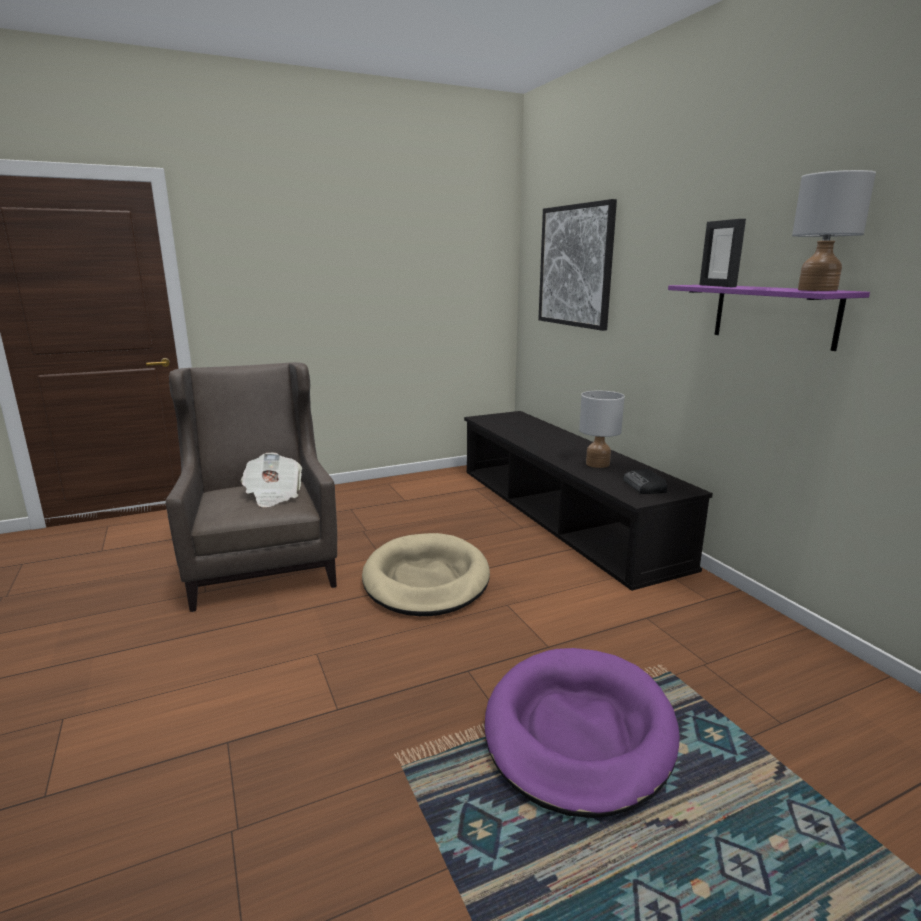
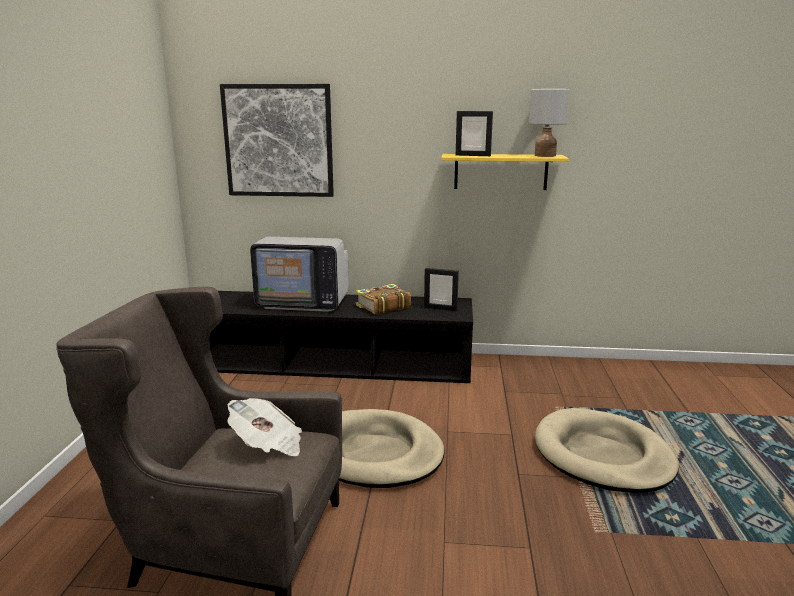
camera: 60 degrees left, 0 degrees up
(549, 438) = (303, 302): none -> television
(578, 732) = (602, 455): purple dog bed -> beige dog bed
(597, 464) = (382, 306): grey table lamp -> book
(644, 486) = (440, 308): radio -> picture frame
(774, 315) = (500, 171): purple shelf -> yellow shelf

